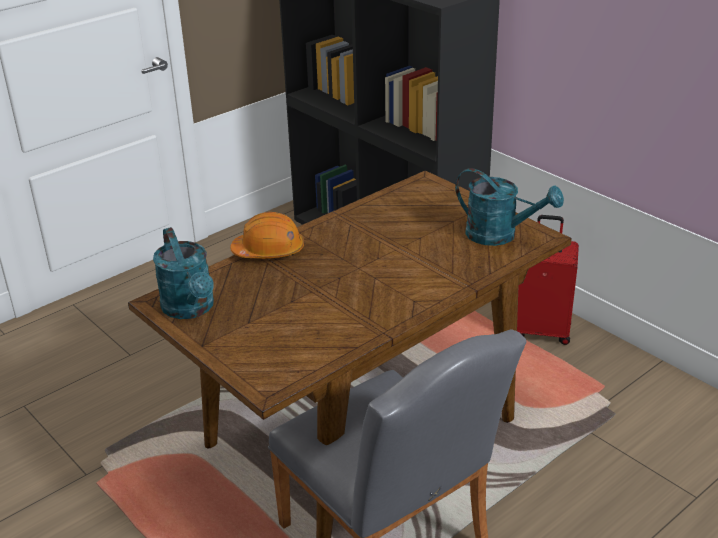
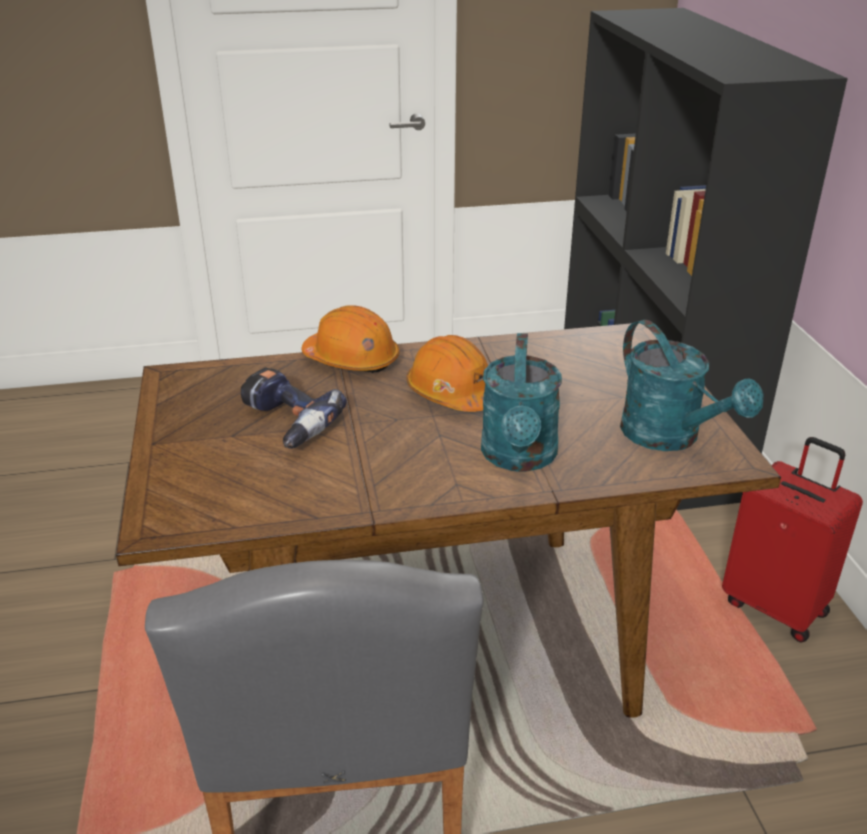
camera: 30 degrees right, 0 degrees up
(191, 309) = (192, 397): turquoise watering can -> turquoise watering can (519, 458)
(274, 304) = (285, 424): none -> power drill
(357, 251) = (453, 394): none -> orange hard hat

